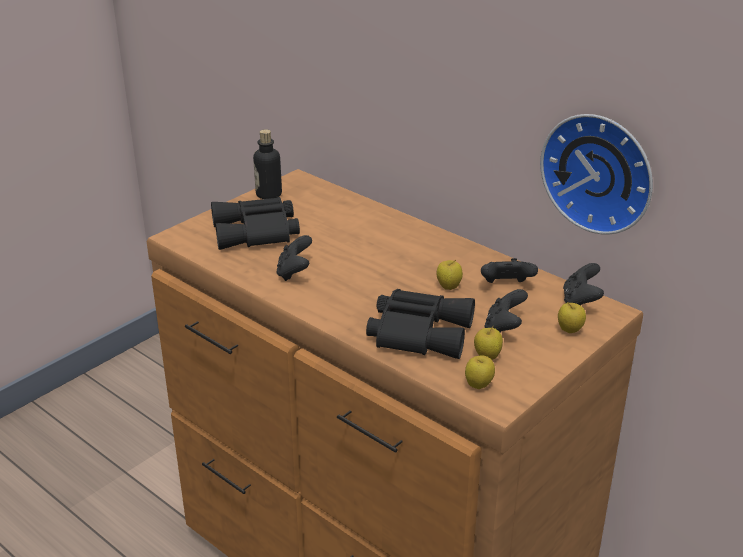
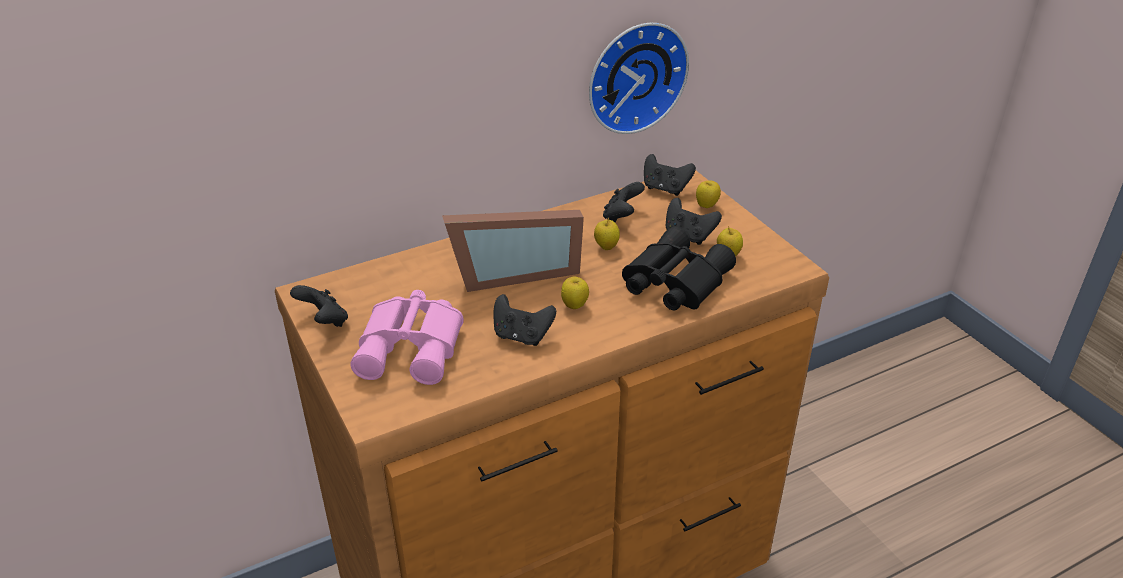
camera: 70 degrees left, 5 degrees up
(257, 233) = (413, 347): black binoculars -> pink binoculars
(269, 194) = (324, 321): bottle -> black game controller
(377, 251) = (513, 272): none -> picture frame
(478, 386) = (768, 270): apple -> apple (574, 305)

